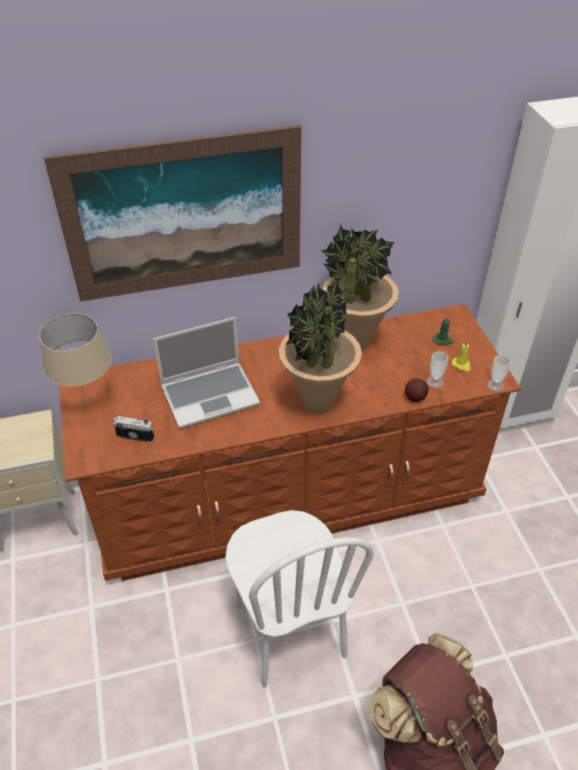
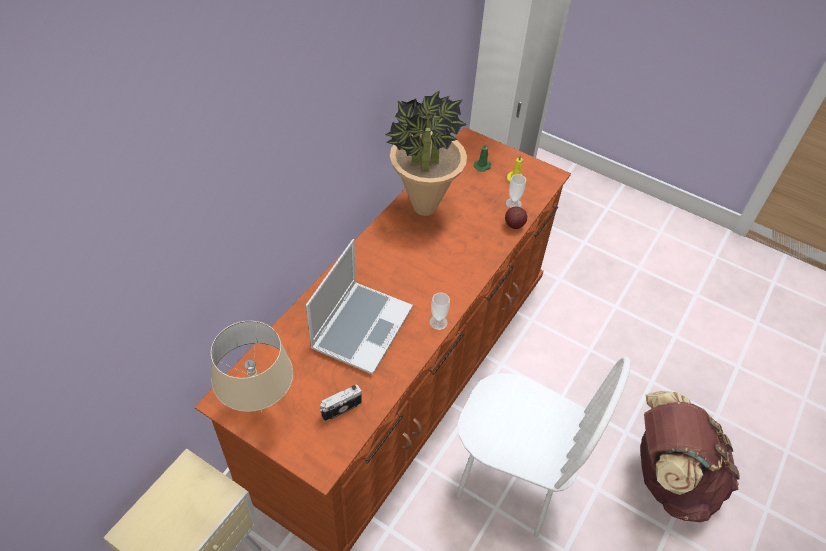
camera: 45 degrees left, 5 degrees up
(184, 215) = (280, 162): picture -> none
(317, 405) = (454, 277): potted plant -> none
(495, 385) = (553, 181): cup -> cup (438, 322)

